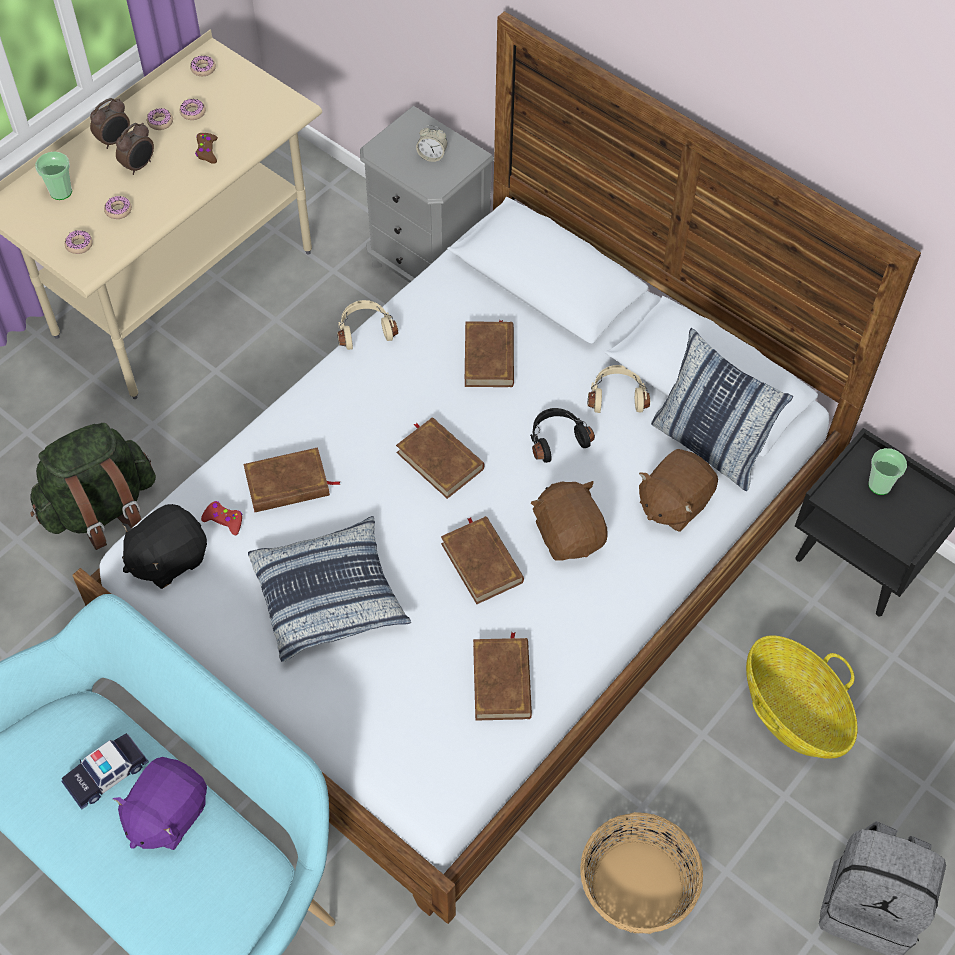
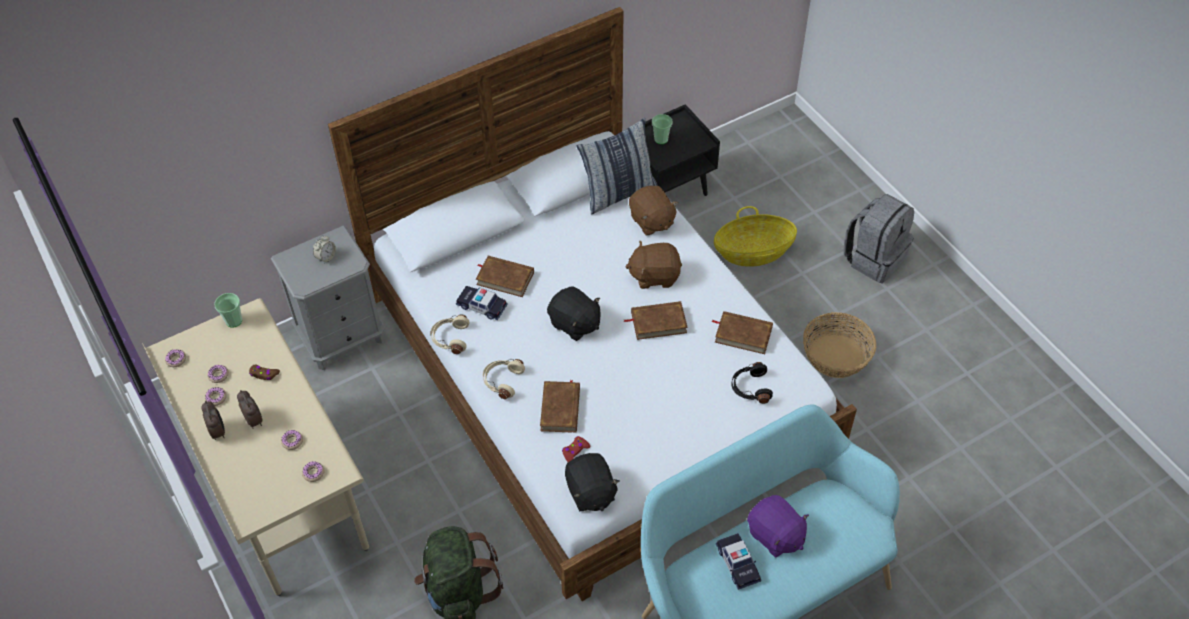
camera: 70 degrees left, 5 degrees down
(61, 192) = (252, 476): cup -> cup (234, 321)
(329, 596) = (654, 407): pillow -> none
(431, 347) = (481, 306): none -> toy car
(440, 460) = (574, 324): brown book -> black plush toy
(557, 439) = (582, 262): black headphones -> black headphones (750, 388)
(617, 395) = (563, 224): beige headphones -> beige headphones (502, 381)

